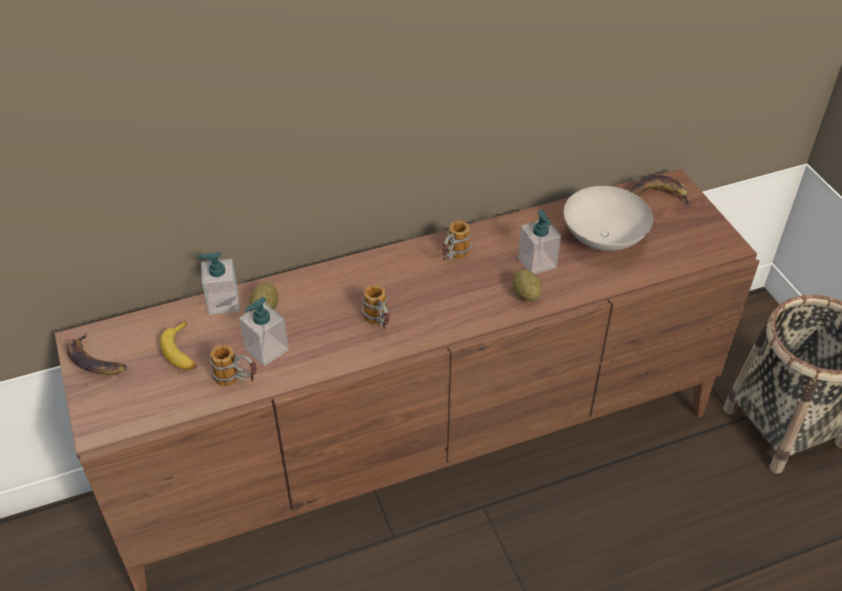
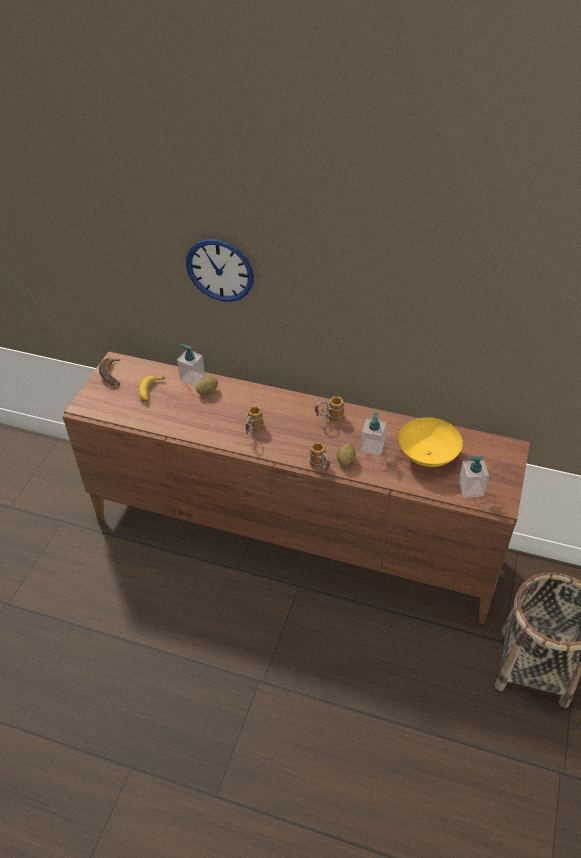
camera: 40 degrees right, 0 degrees up
(237, 380) = (159, 419): mug -> mug (321, 468)
(241, 108) = (220, 270): none -> wall clock
(266, 349) = (187, 412): soap dispenser -> soap dispenser (470, 489)
(603, 238) = (428, 455): white bowl -> yellow bowl
(658, 195) = (493, 450): banana -> none

